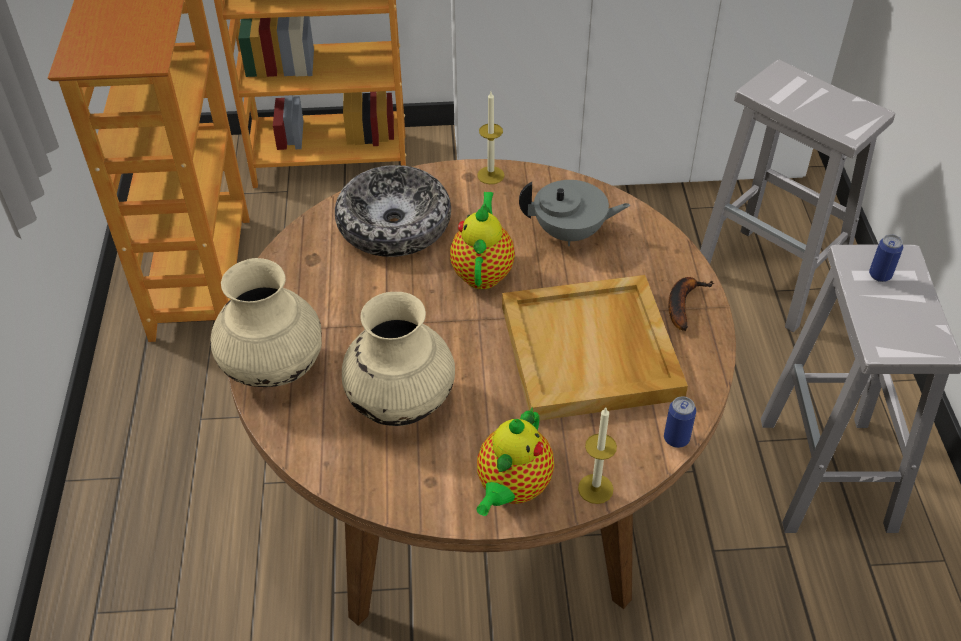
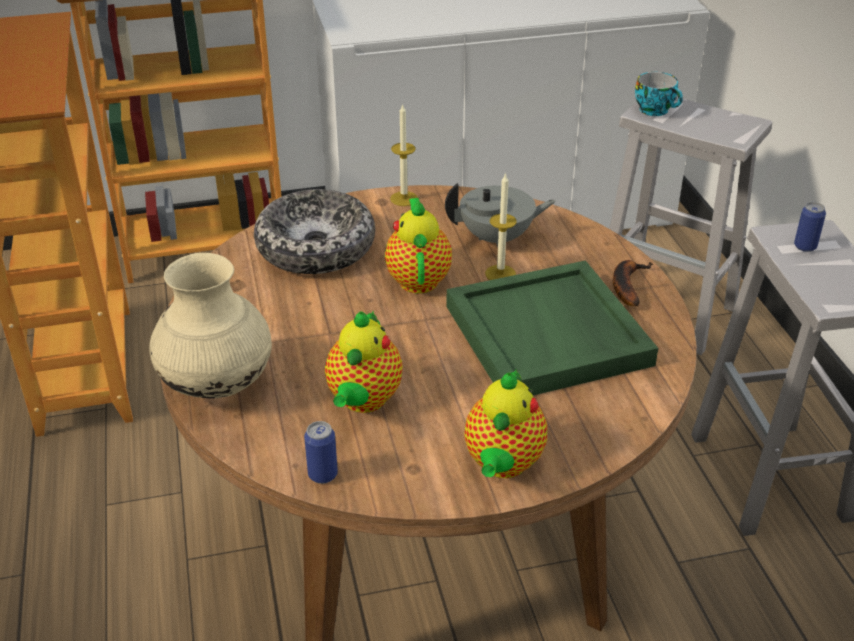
camera: 10 degrees left, 10 degrees down
(401, 403) = (363, 401): beige vase -> teapot
(592, 352) = (549, 335): beige tray -> green tray
(595, 488) = (589, 454): candle -> candle (500, 274)
(676, 438) = (658, 400): can -> can (323, 475)
(775, 87) = (656, 110): none -> cup

